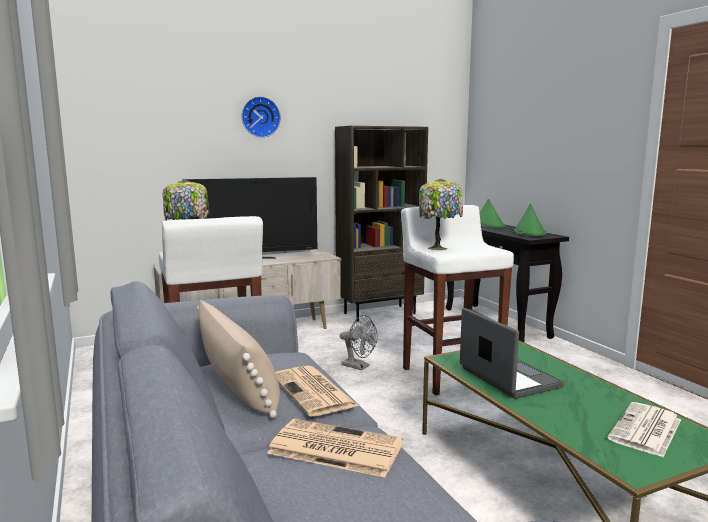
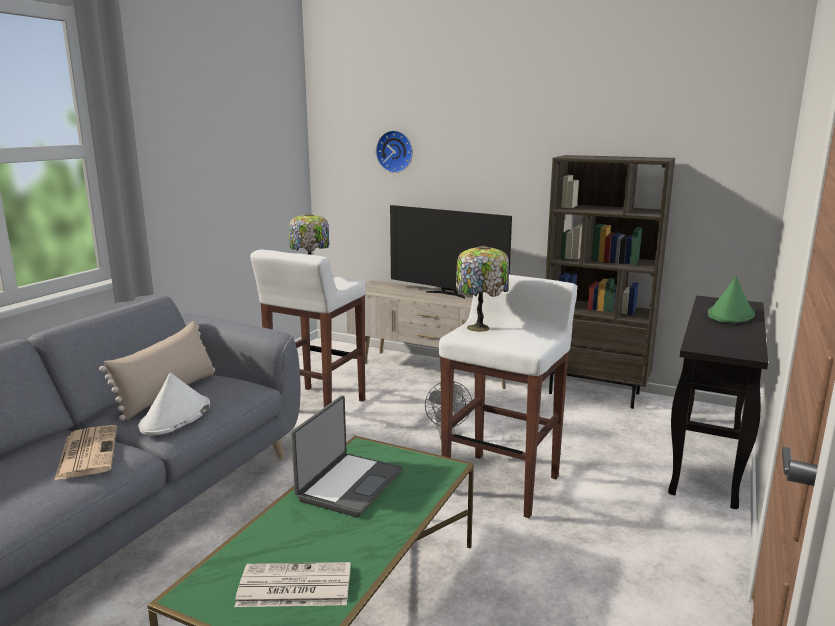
camera: 50 degrees right, 5 degrees up
(260, 117) = (478, 143): wall clock -> wall clock (395, 151)
(314, 392) = (175, 416): newspaper -> white hat
(529, 233) = (732, 340): green hat -> none

